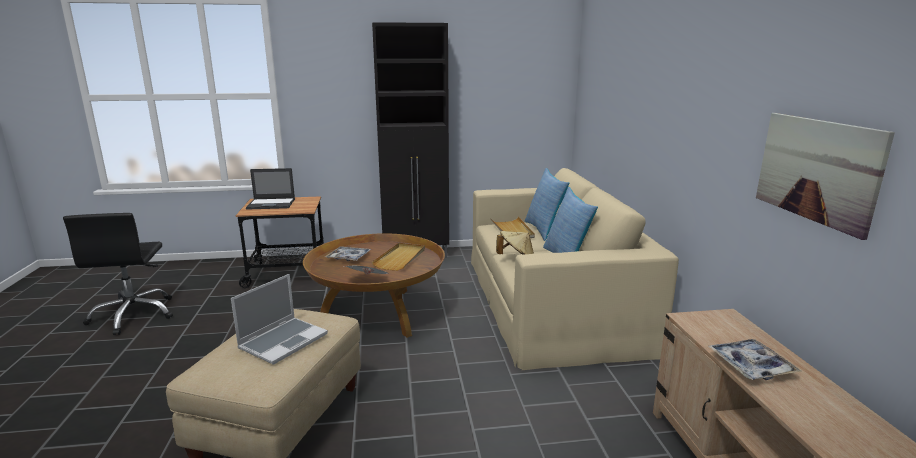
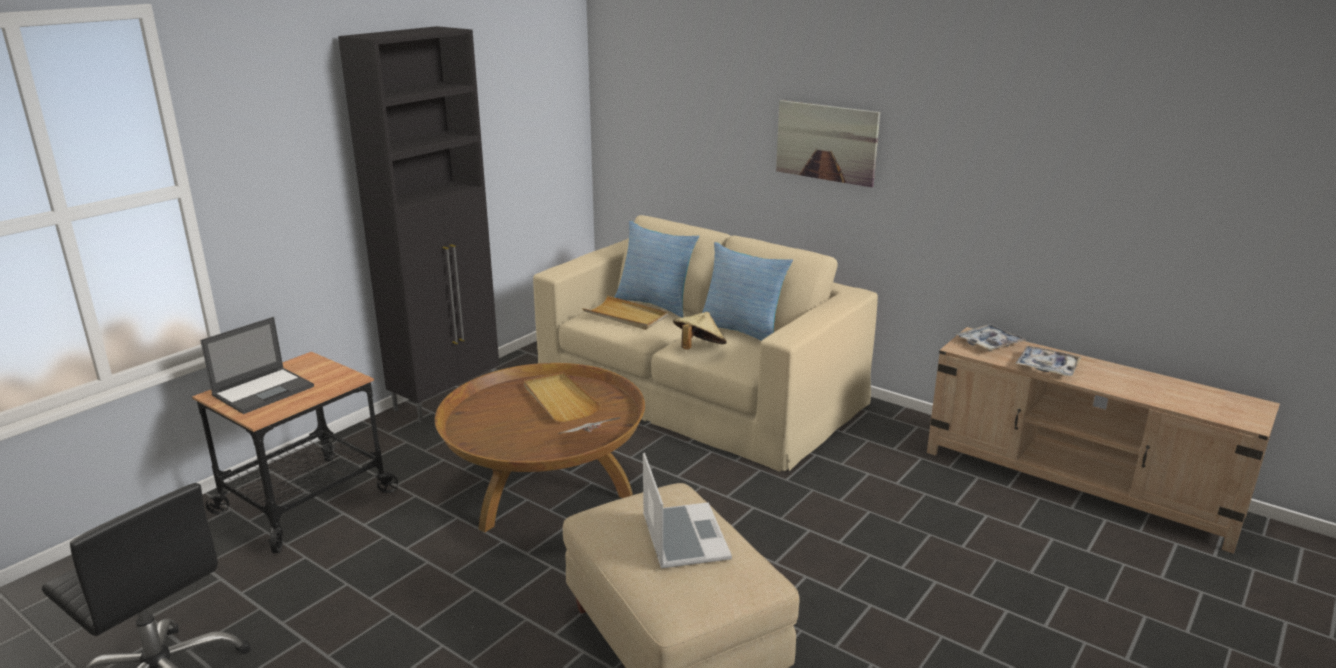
camera: 45 degrees left, 5 degrees up
(348, 258) = (494, 426): tray -> tray (989, 343)
(816, 170) = (1048, 189): picture -> picture (826, 142)

